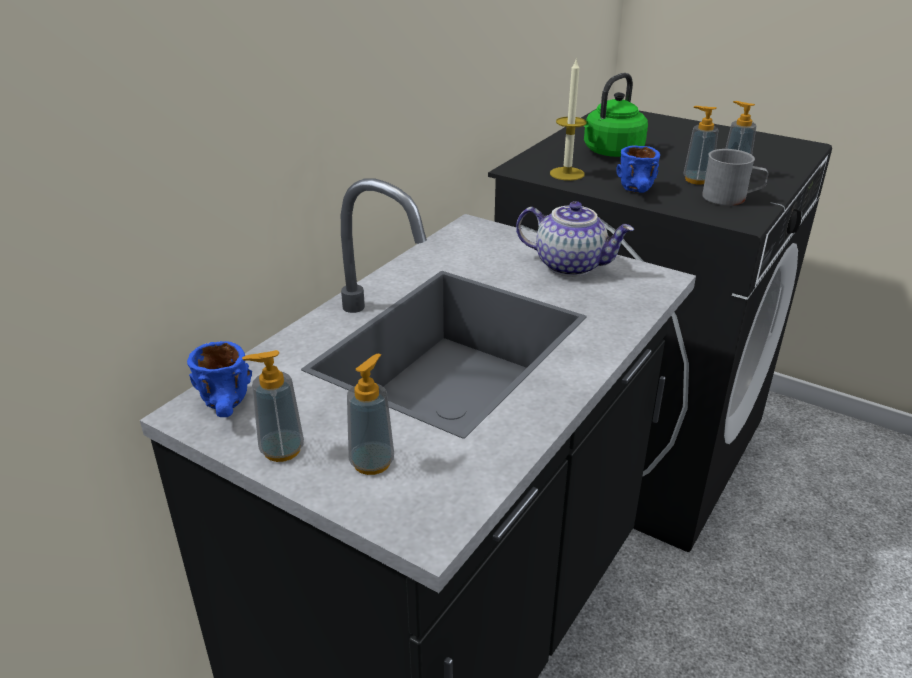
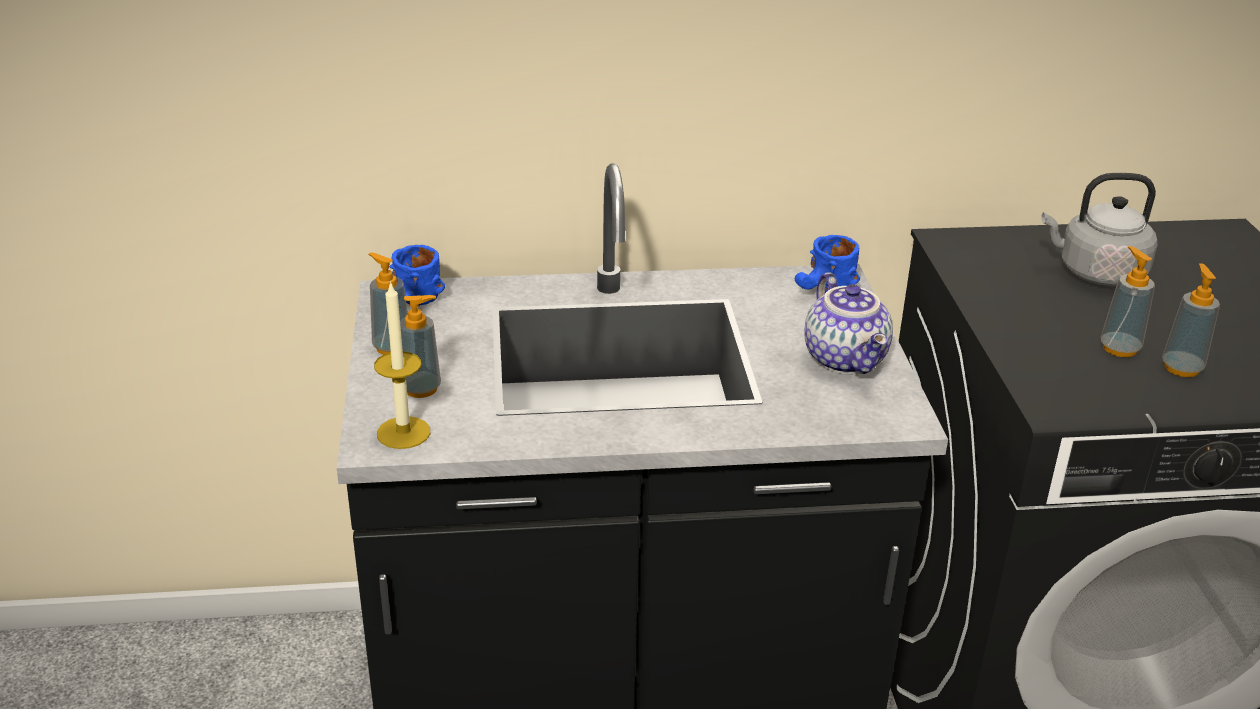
camera: 50 degrees right, 0 degrees up
(567, 174) = (986, 269): candle -> candle (403, 432)
(610, 152) = (1096, 273): green kettle -> grey kettle
(639, 192) = (1018, 324): blue mug -> blue mug (824, 291)
(731, 198) = (1108, 384): grey mug -> none

